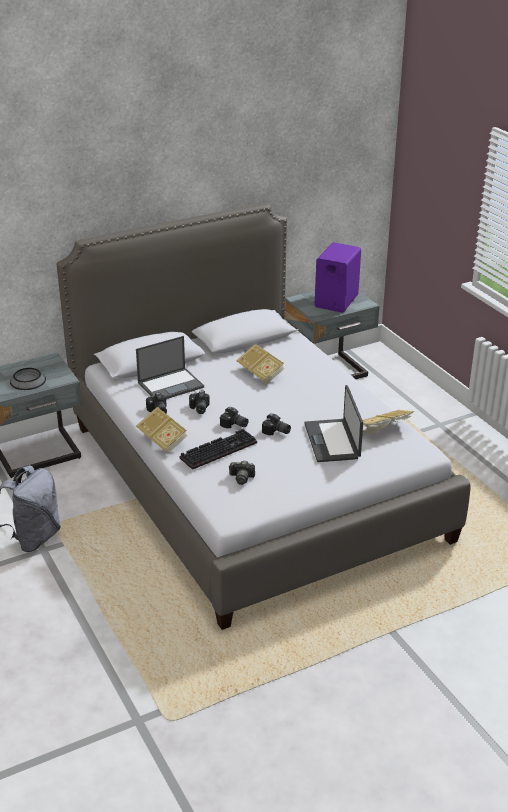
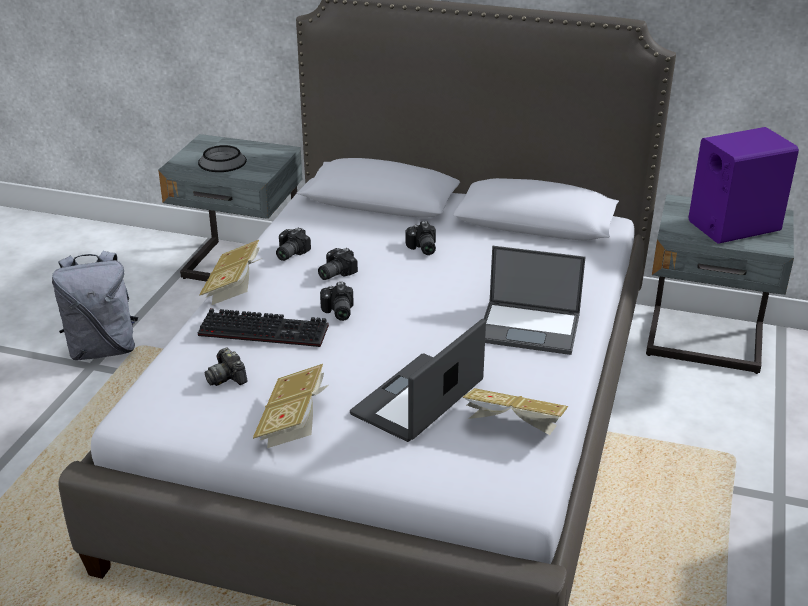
camera: 45 degrees right, 0 degrees up
(171, 385) = (355, 233): laptop -> laptop (530, 328)
(261, 374) = (479, 270): book -> book (294, 424)
(276, 432) = (370, 347): camera -> camera (422, 248)

